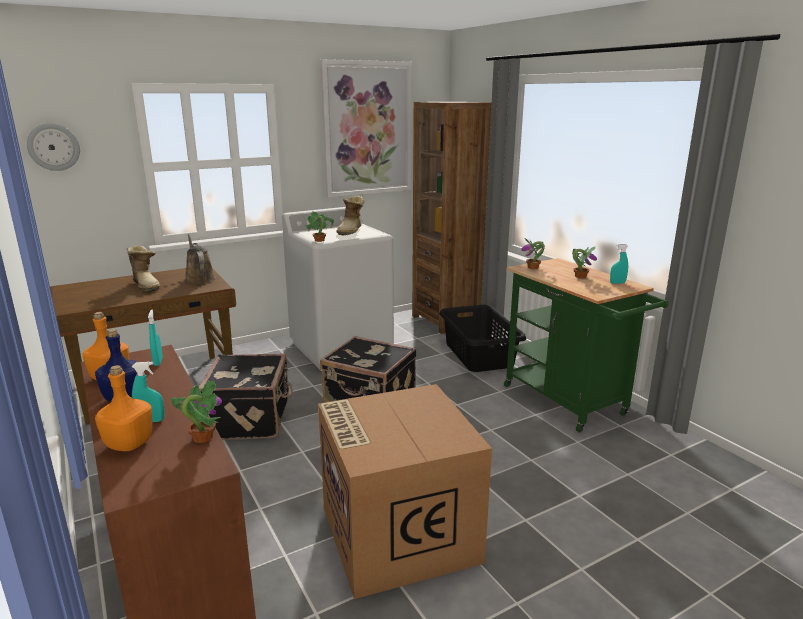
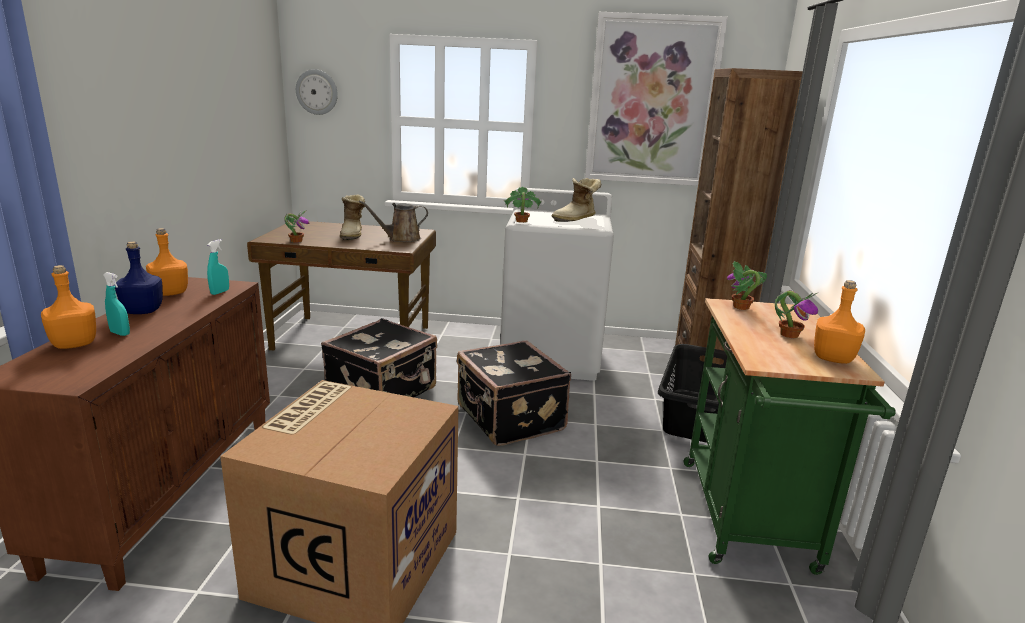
camera: 35 degrees right, 0 degrees up
(199, 279) = (401, 239): brown watering can -> brown watering can turned 120 degrees counterclockwise
(202, 437) = (118, 359): potted plant -> potted plant (296, 241)
(617, 283) = (832, 358): turquoise spray bottle -> orange bottle

